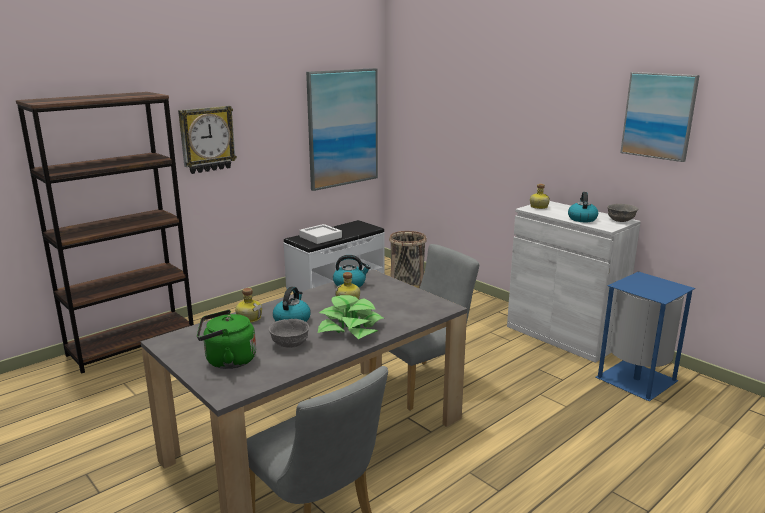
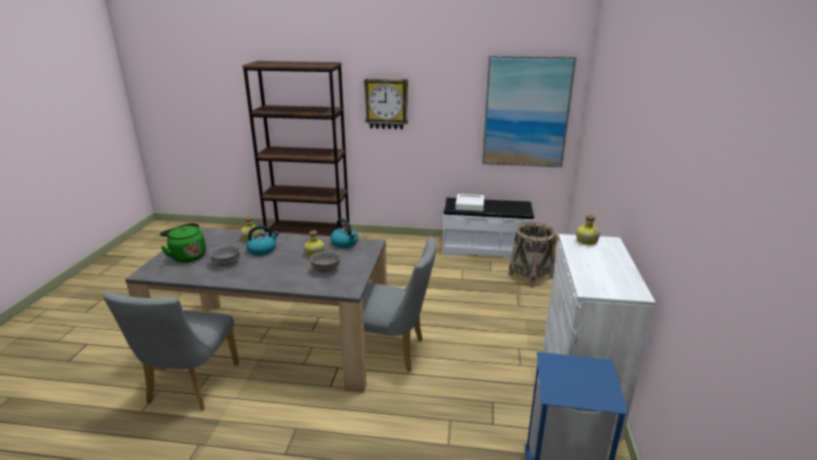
camera: 50 degrees right, 5 degrees up
(350, 328) = (270, 271): potted plant -> none
(582, 219) = (591, 270): kettle -> none
(621, 220) = (630, 291): grey bowl -> grey bowl (326, 270)
(659, 116) = (691, 169): picture -> none

